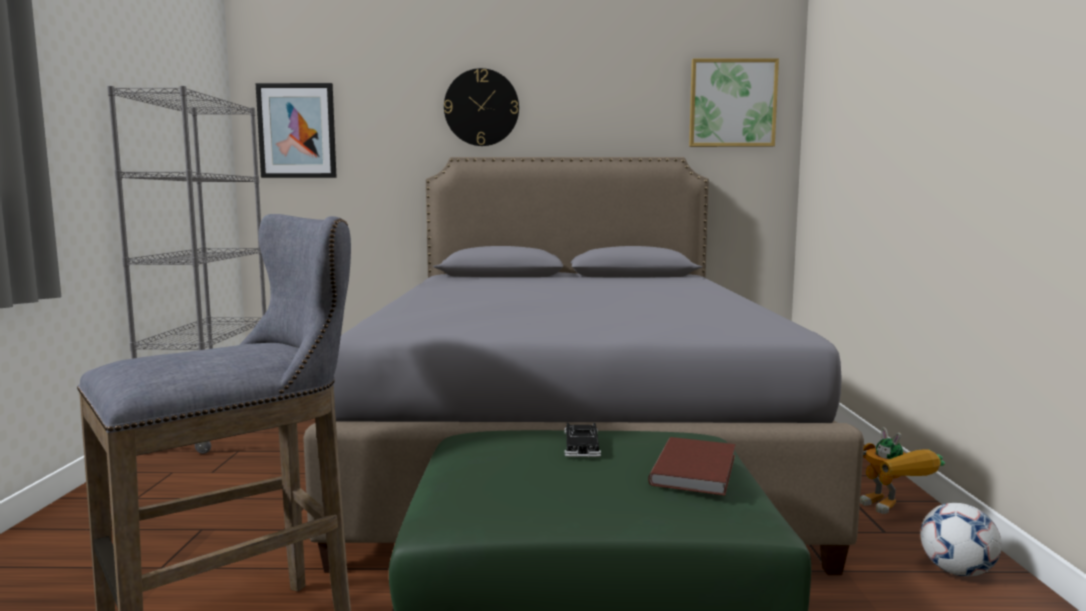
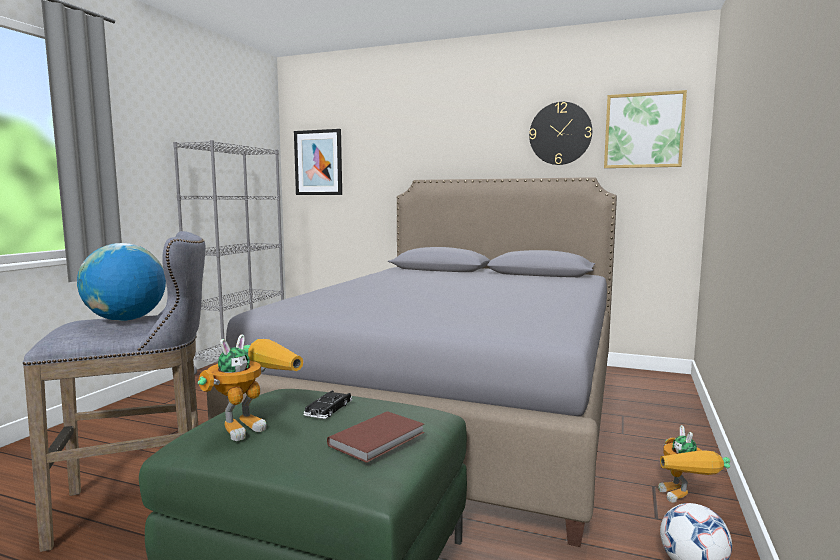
camera: 20 degrees right, 0 degrees up
(226, 351) = (125, 320): none -> globe
(481, 107) = (440, 142): wall clock -> wall clock (560, 133)
(513, 476) = (253, 424): none -> toy robot

